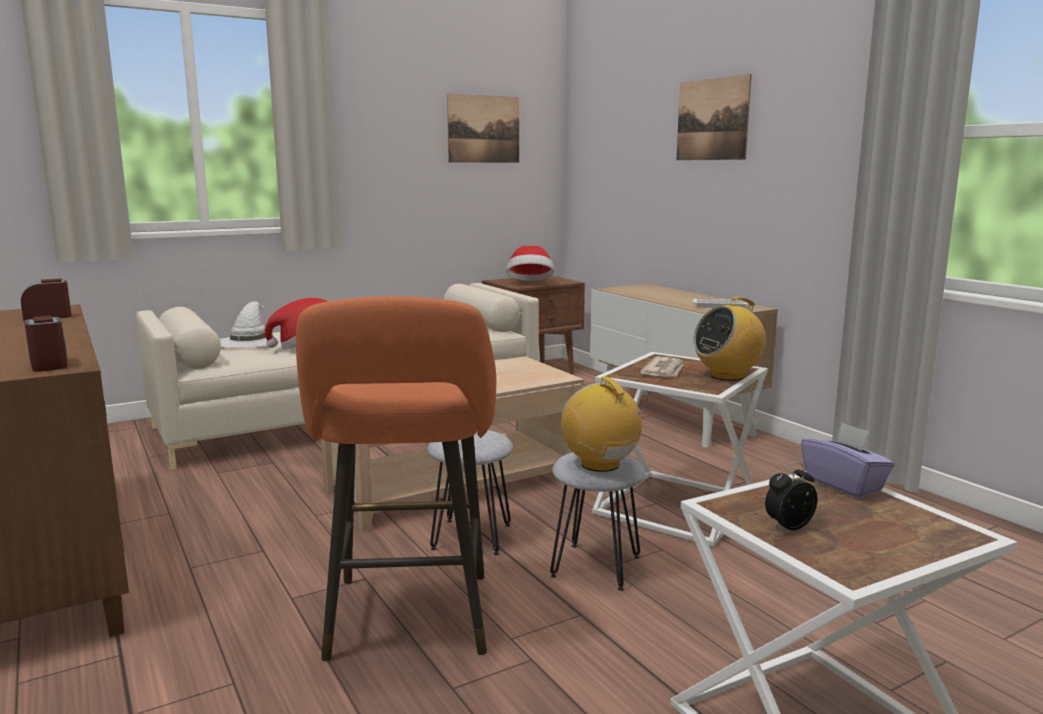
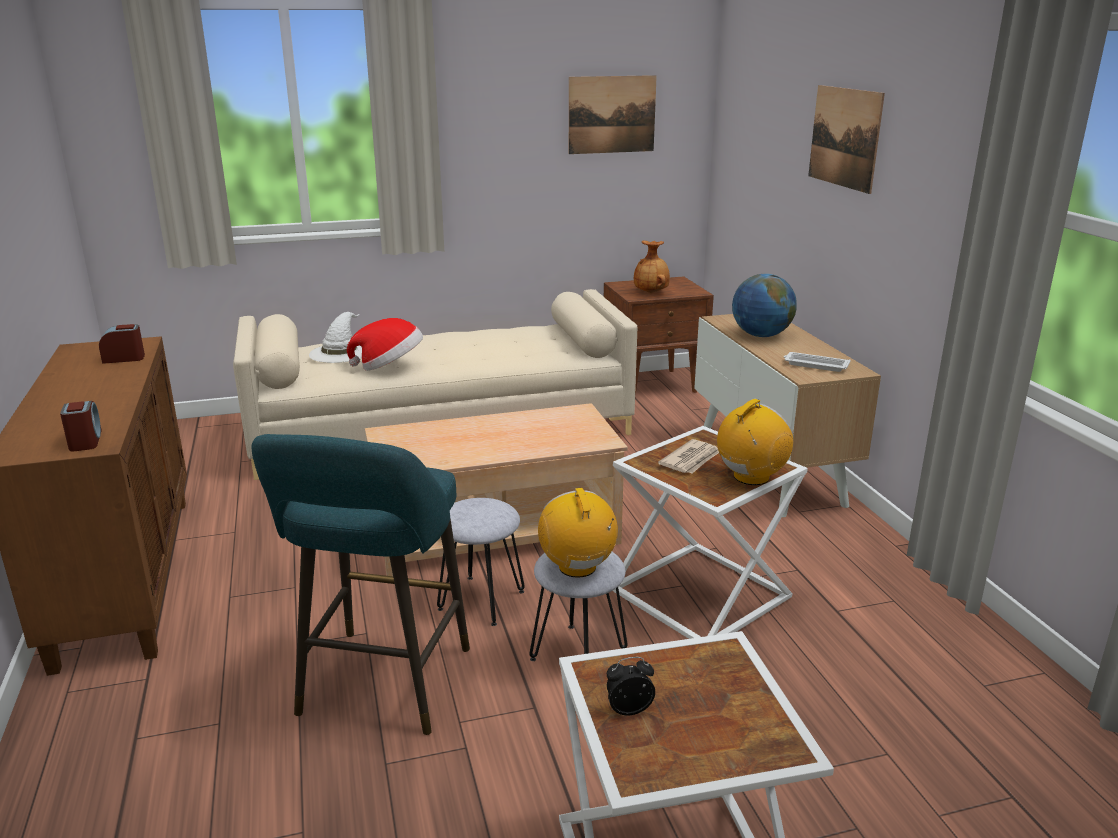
camera: 15 degrees right, 10 degrees up
(408, 621) = (381, 687): orange stool -> turquoise stool
(530, 283) = (651, 292): hat -> brown vase
(655, 295) = (761, 335): none -> globe
(727, 376) = (751, 477): radio -> radio turned 150 degrees clockwise
(844, 484) = (731, 661): purple tissue box -> none

